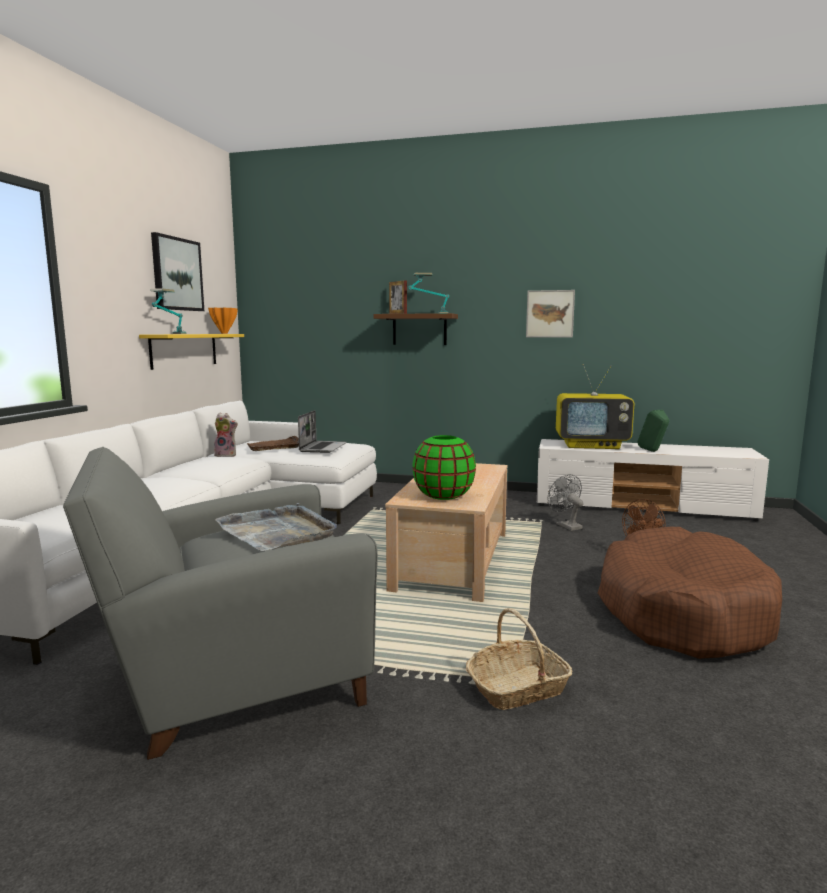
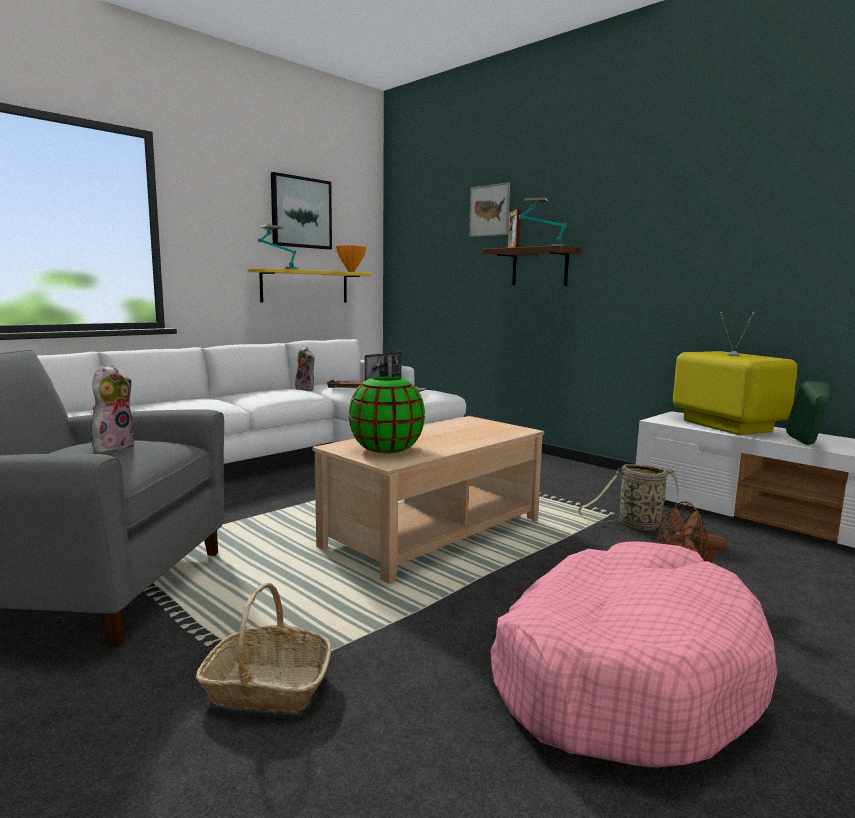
camera: 30 degrees right, 0 degrees up
(278, 531) = (113, 447): grey tray -> plush toy
(550, 314) = (692, 243): picture -> picture (489, 210)
(566, 525) = (636, 525): grey fan -> basket
(592, 445) = (724, 426): television -> television turned 150 degrees counterclockwise
(682, 612) = (623, 674): brown dog bed -> pink dog bed

